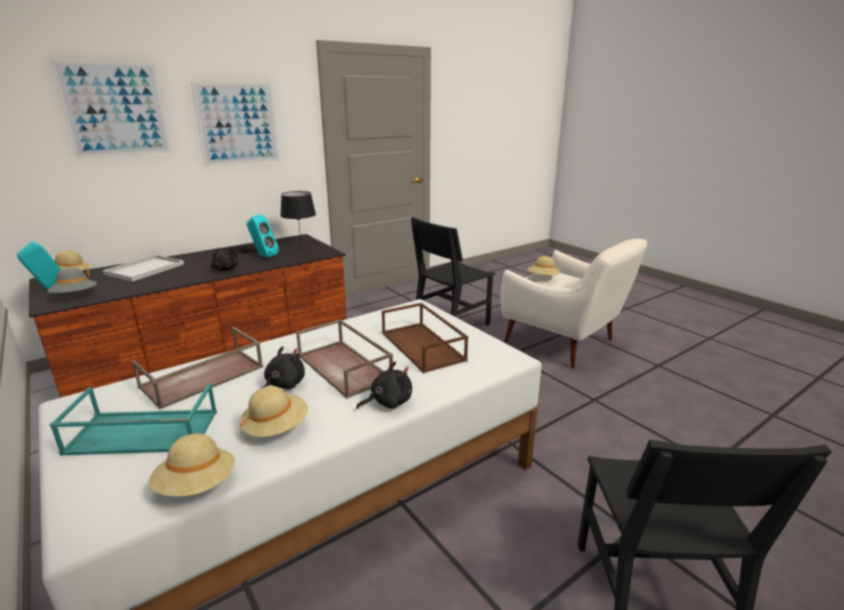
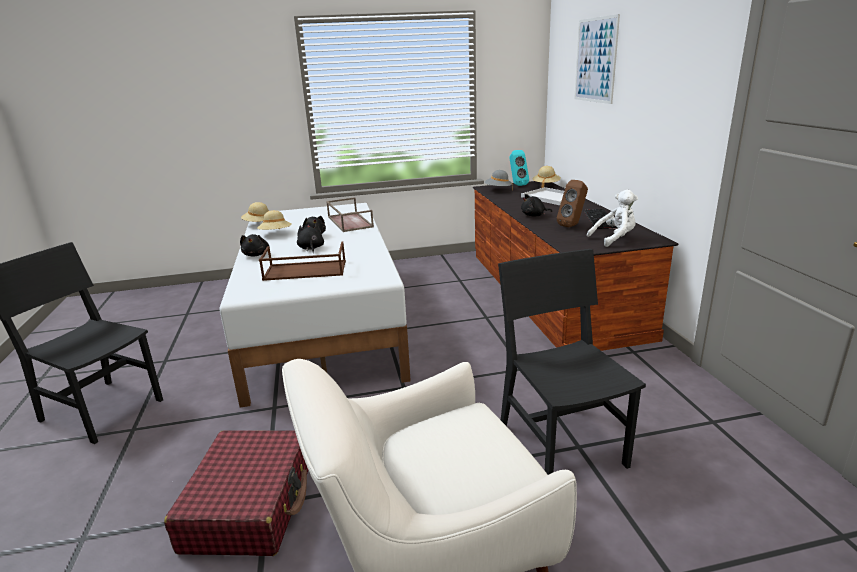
camera: 115 degrees right, 0 degrees up
(141, 433) = (312, 216): turquoise tray -> none
(238, 123) = (656, 79): picture -> none
(263, 256) = (572, 225): turquoise speaker -> brown speaker
(301, 245) = (614, 239): black table lamp -> white plush toy
(345, 367) = (311, 248): brown tray -> black plush toy
(543, 278) = (476, 440): beige hat -> none
(601, 405) = (250, 504): none -> red suitcase

